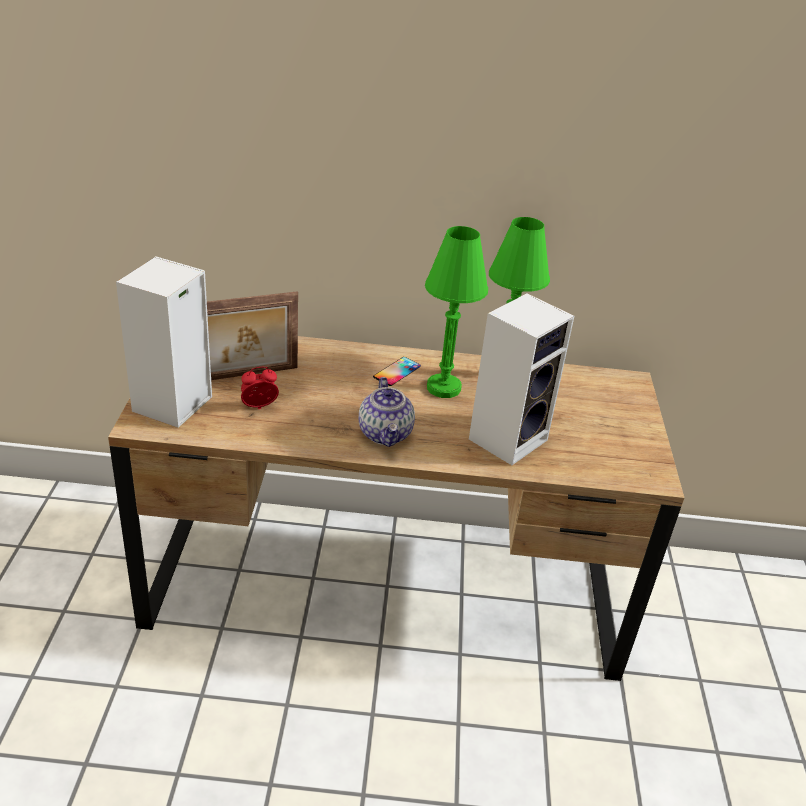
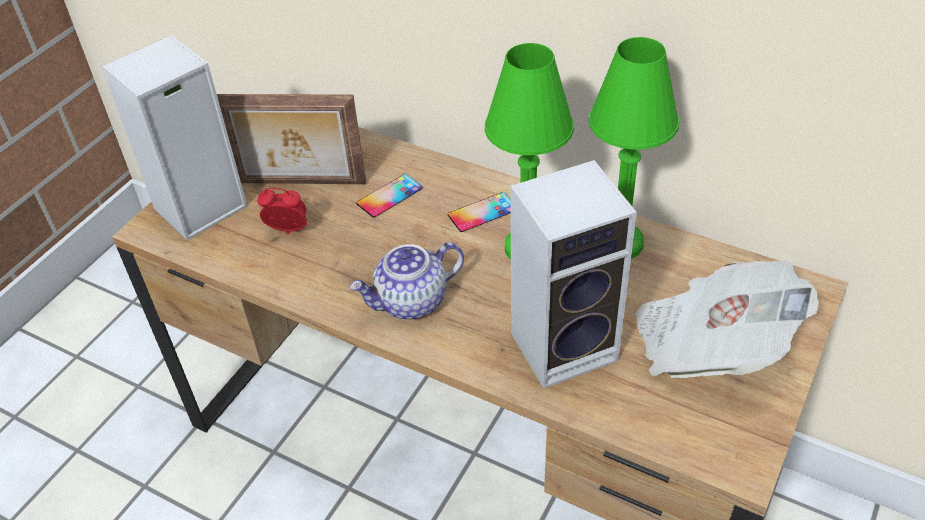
camera: 30 degrees right, 10 degrees up
(321, 372) = (389, 196): none -> phone
(386, 434) = (411, 302): teapot -> teapot turned 45 degrees clockwise
(596, 420) = (711, 345): none -> newspaper

